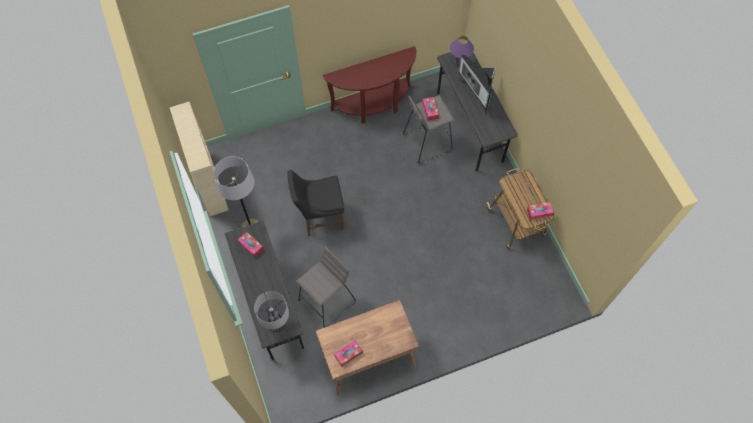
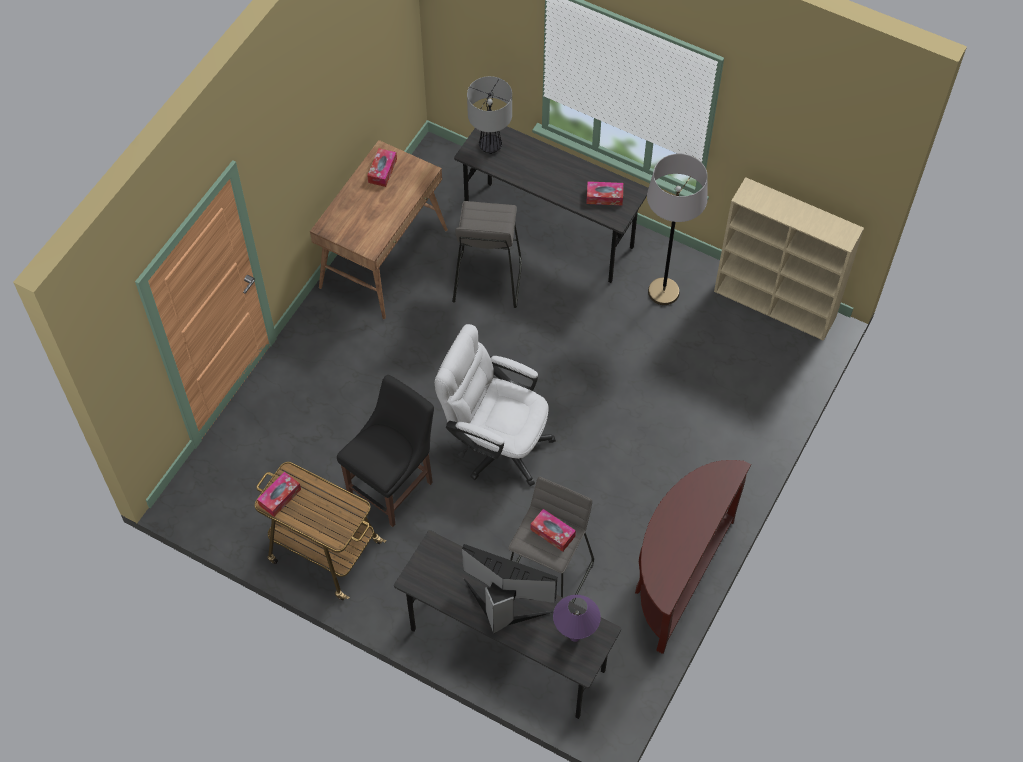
camera: 140 degrees right, 5 degrees down
(320, 217) = (592, 365): black chair -> black chair (393, 485)
(398, 214) = (495, 443): none -> white office chair

